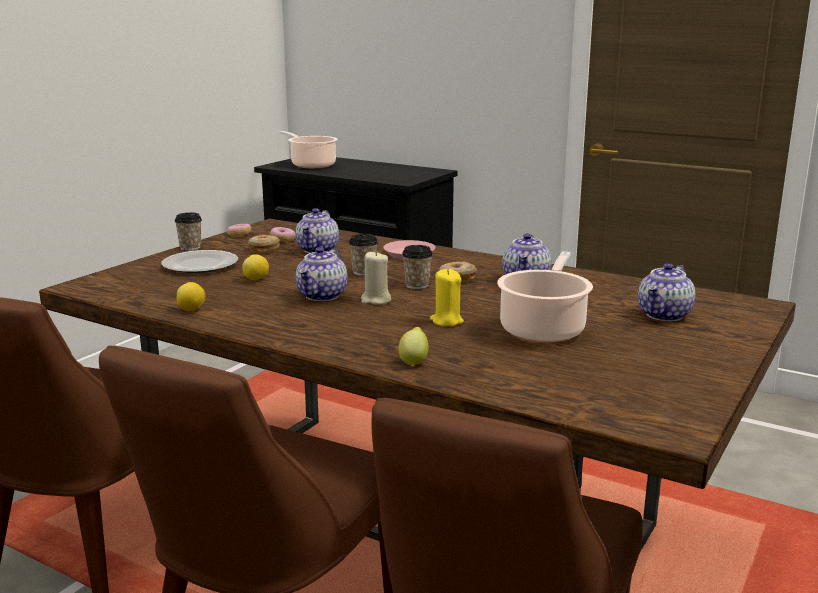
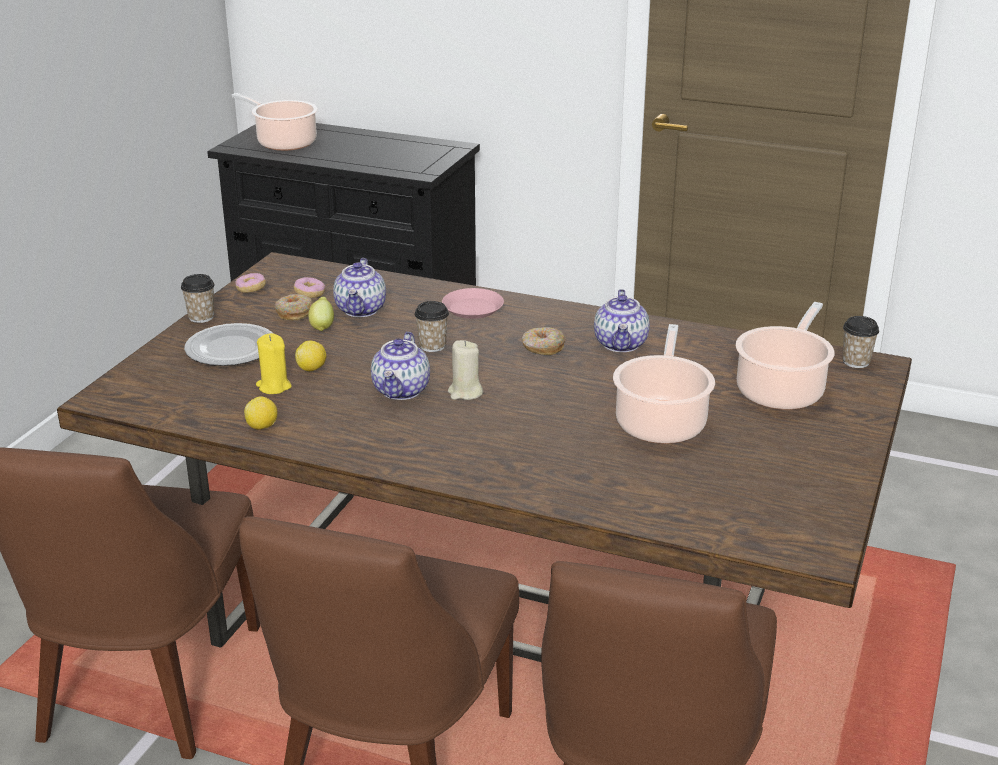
camera: 10 degrees left, 10 degrees up
(414, 361) = (542, 484): lemon -> lemon (322, 326)
(417, 285) = (502, 364): cup -> cup (856, 362)
(446, 321) = (555, 420): yellow candle -> yellow candle (274, 386)
(665, 315) = (781, 390): teapot -> cooking pot

